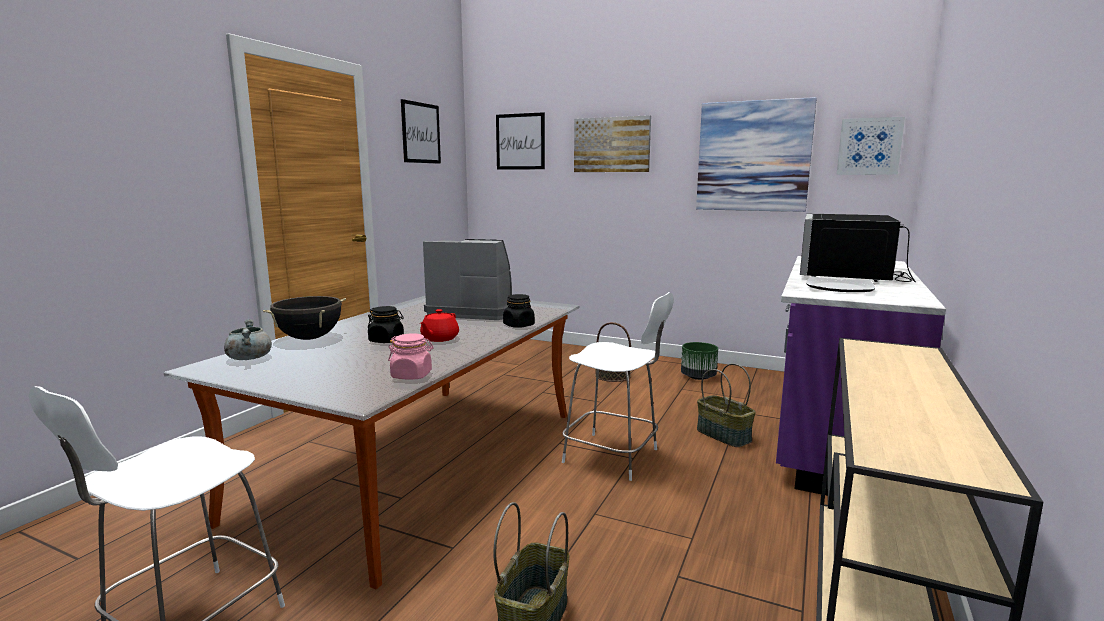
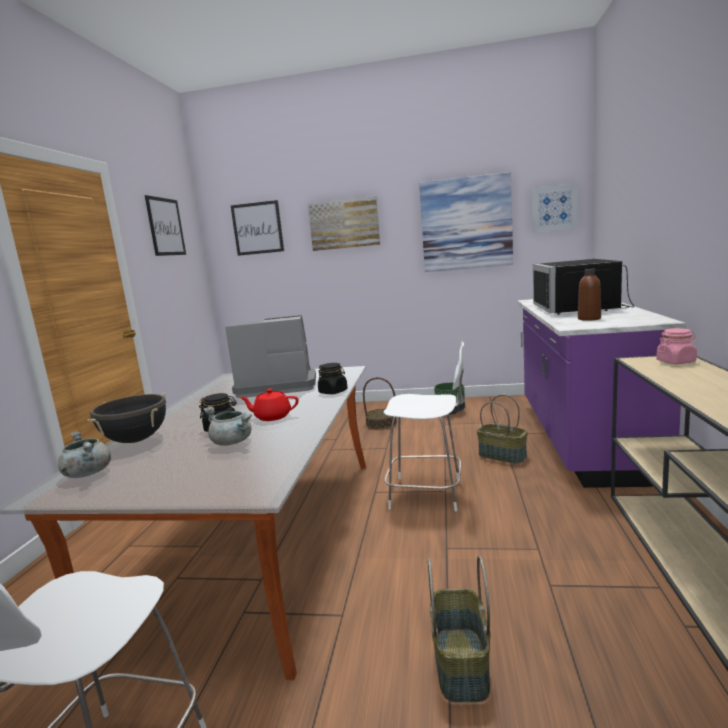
camera: 15 degrees left, 0 degrees up
(383, 355) = (233, 442): none -> grey cooking pot
(412, 375) = (284, 457): pink jar -> pink jar (676, 362)
(439, 339) = (272, 417): red teapot -> red teapot turned 90 degrees clockwise
(838, 287) = (589, 319): plate -> brown bottle

